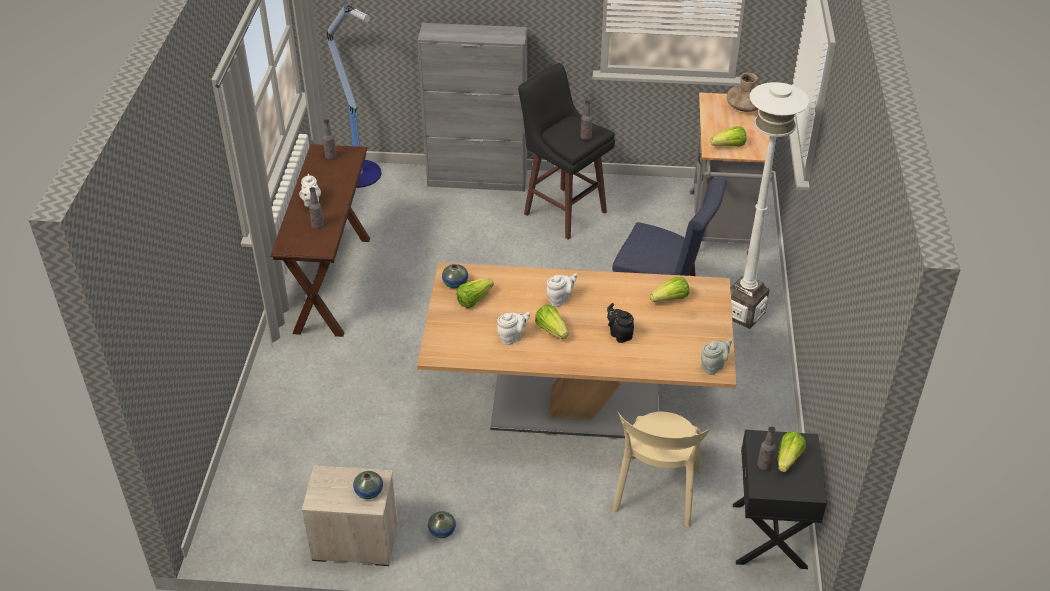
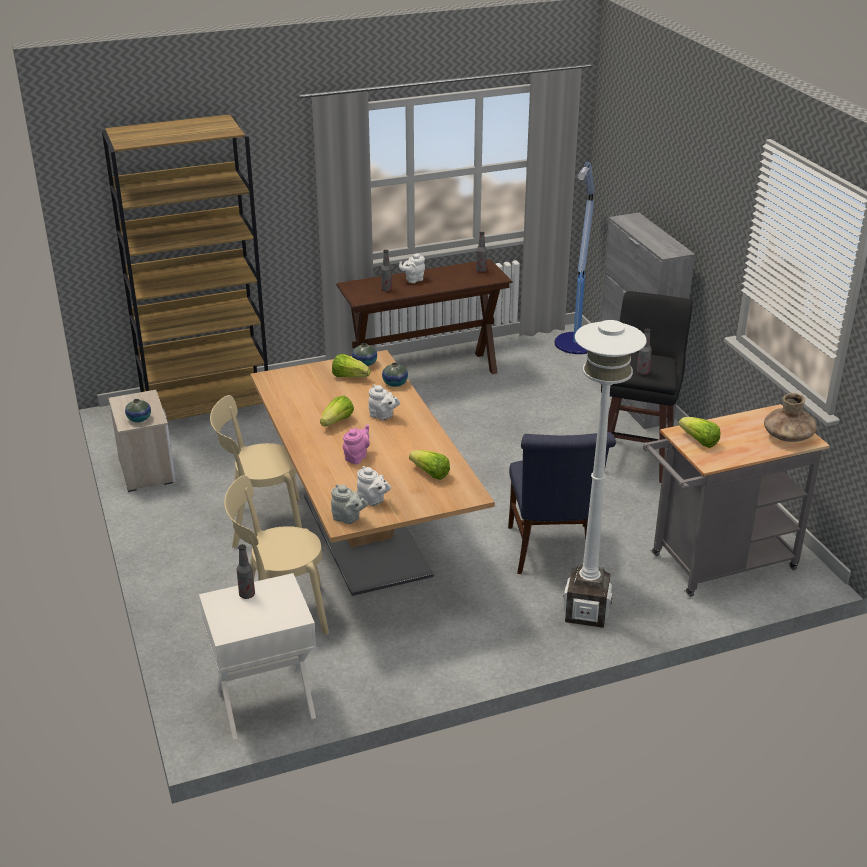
camera: 65 degrees right, 10 degrees down
(261, 460) = (207, 405): none -> brown bookcase
(442, 531) = (176, 506): vase -> vase (395, 383)
(510, 472) = (261, 522): none -> beige chair
(512, 337) = (313, 406): white teapot -> white teapot (373, 501)
(619, 334) = (357, 457): black teapot -> pink teapot
(770, 535) = (265, 702): black nightstand -> white nightstand
(788, 459) = (265, 608): lettuce -> none

